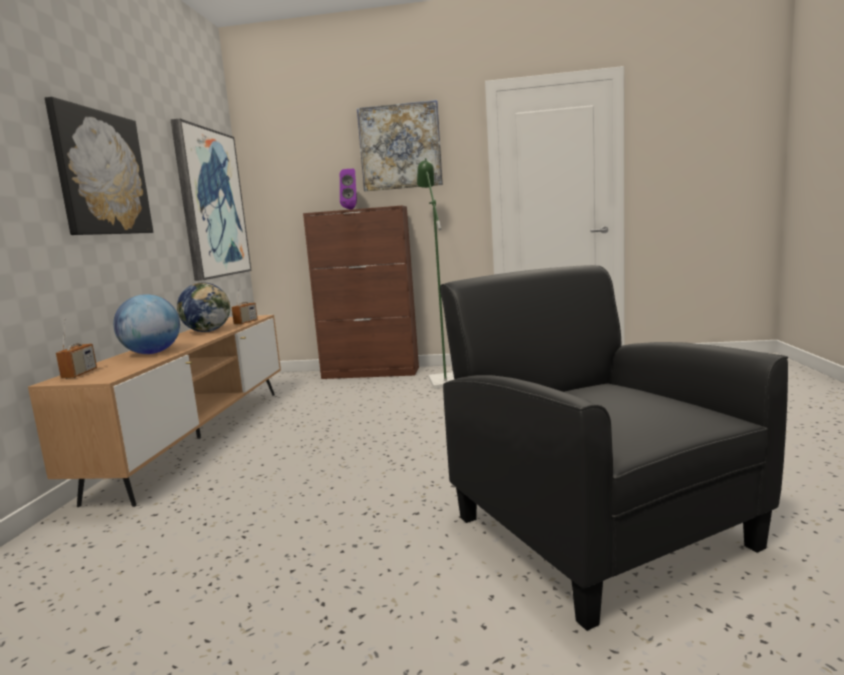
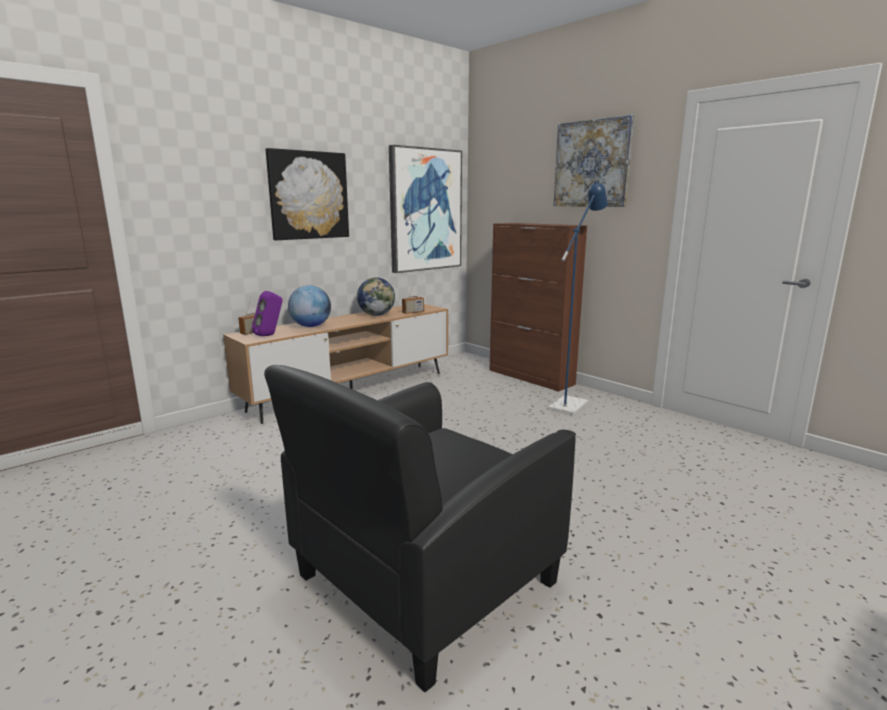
camera: 40 degrees right, 5 degrees up
(351, 209) = (534, 224): purple speaker -> purple speaker (270, 335)
(442, 379) = (571, 403): green floor lamp -> blue floor lamp
(597, 529) = (423, 580): black armchair -> black armchair turned 150 degrees counterclockwise

